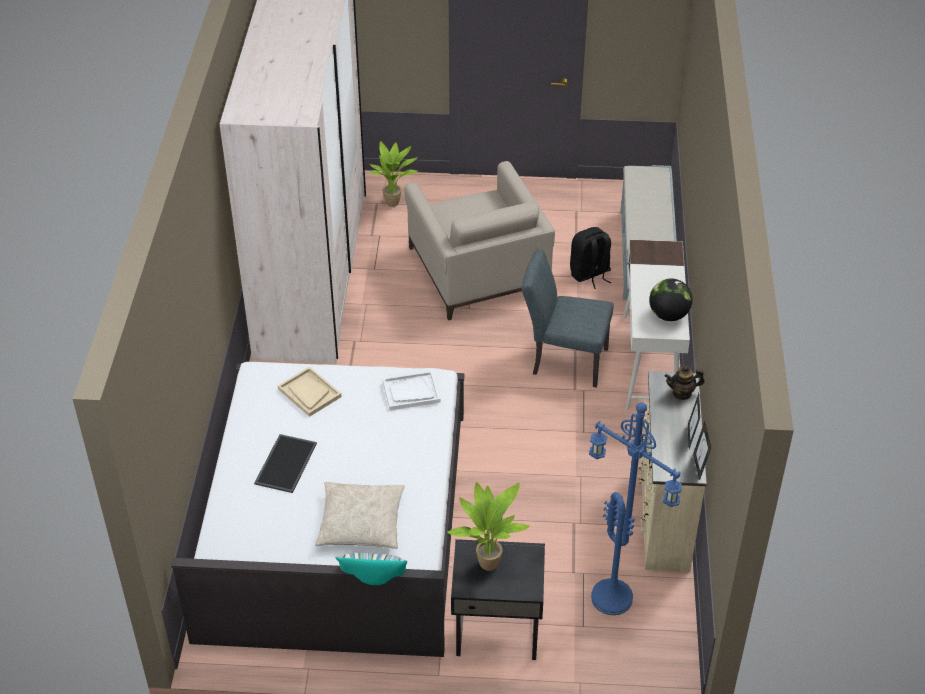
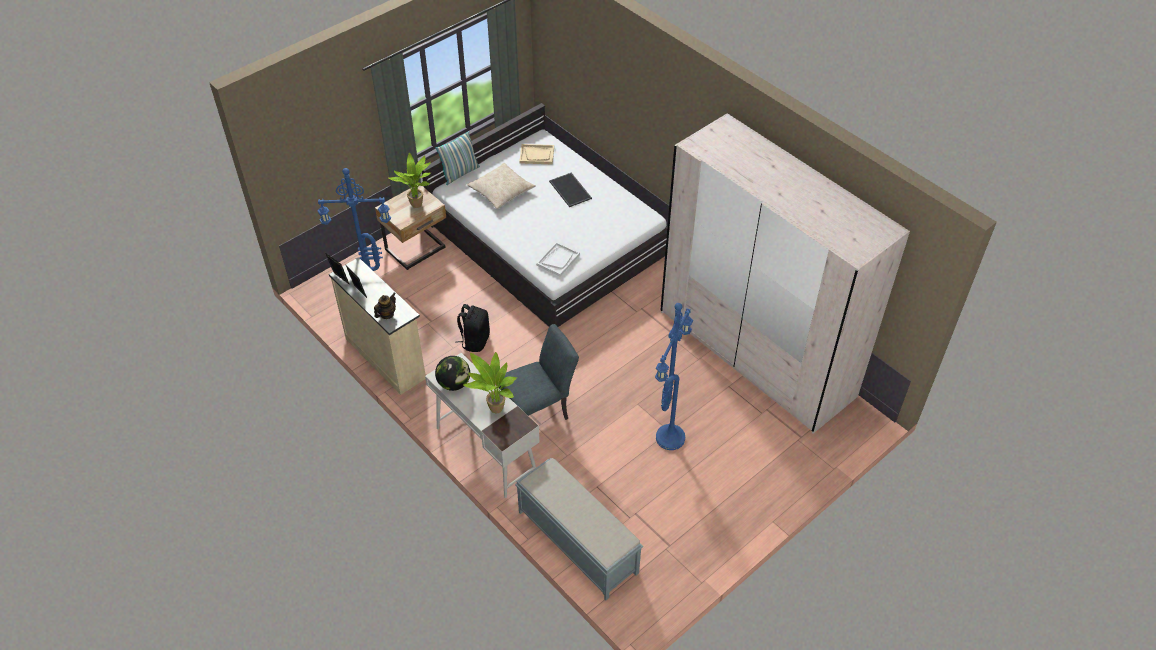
camera: 135 degrees right, 5 degrees up
(309, 393) = (608, 225): beige tray -> beige tray (537, 155)
(395, 203) = (790, 446): potted plant -> potted plant (494, 410)
(477, 270) = (669, 436): beige armchair -> blue floor lamp
(496, 630) = (417, 250): black nightstand -> beige nightstand
(590, 274) = (595, 492): black backpack -> black backpack (475, 341)

